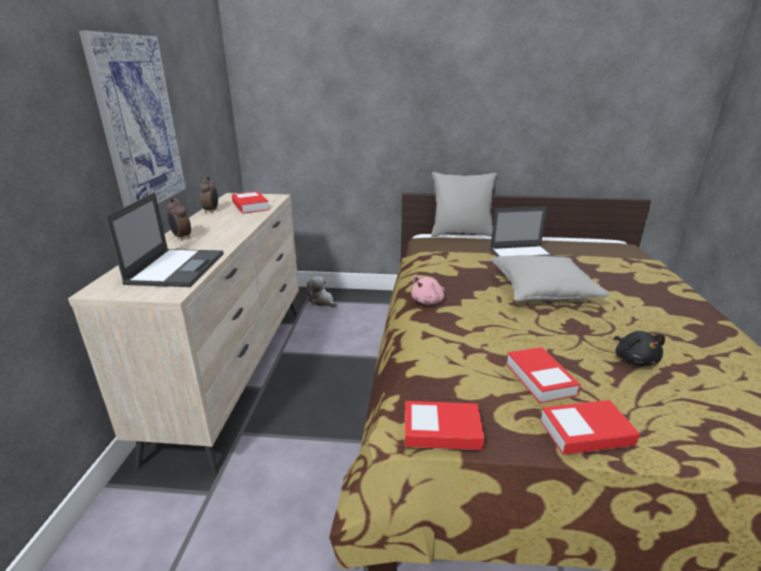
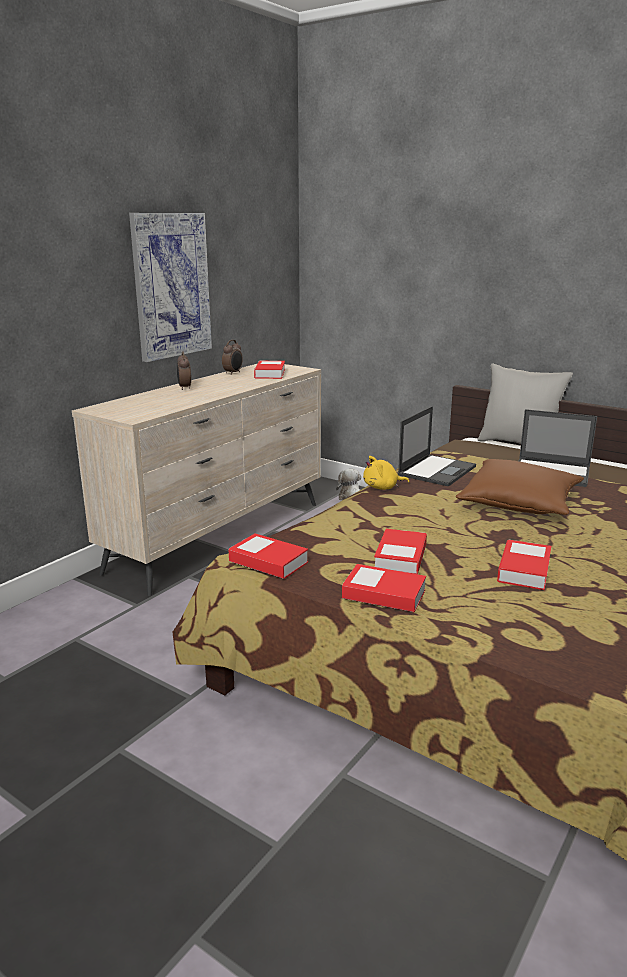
camera: 30 degrees right, 5 degrees down
(177, 267) = (156, 405): laptop -> laptop (437, 470)
(428, 301) = (382, 487): pink plush toy -> yellow plush toy
(542, 291) = (519, 504): grey pillow -> brown pillow
(634, 359) = (524, 570): black plush toy -> book

